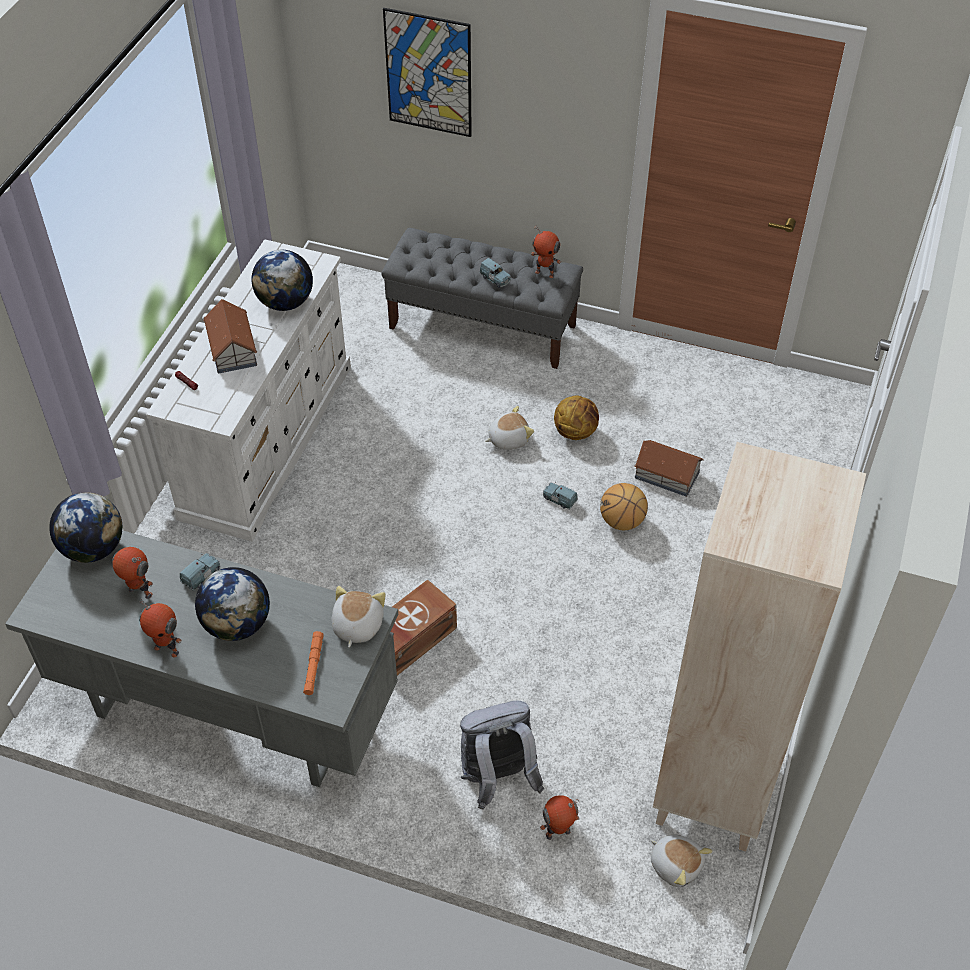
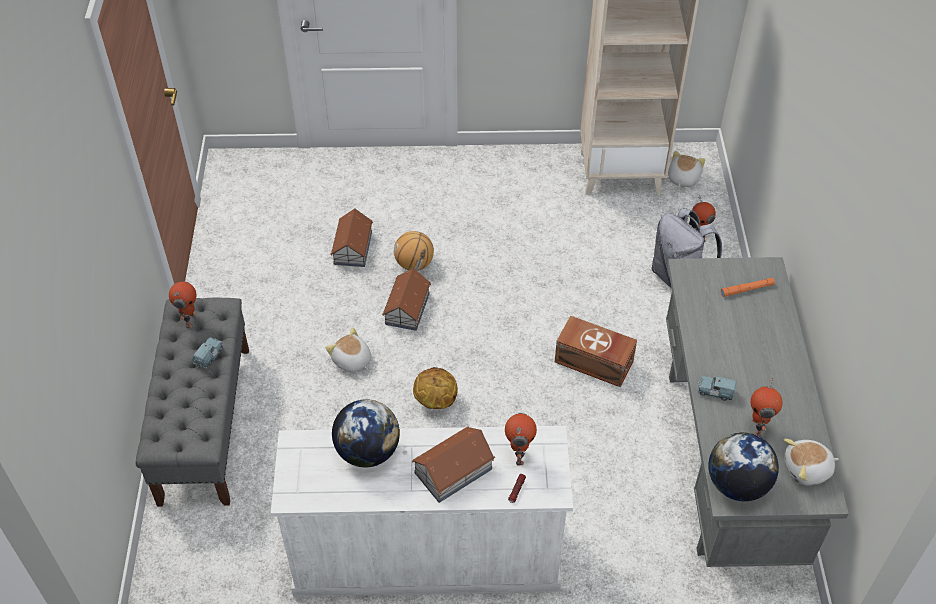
camera: 110 degrees left, 0 degrees up
(167, 649) = (793, 384): toy robot -> toy robot (518, 455)
(237, 624) = (743, 348): globe -> none
(356, 626) = (698, 276): plush toy -> plush toy (807, 470)
(428, 73) = (79, 307): picture -> none
(559, 499) = (408, 308): blue toy car -> toy house
(576, 432) = (325, 316): basketball -> basketball (435, 401)

